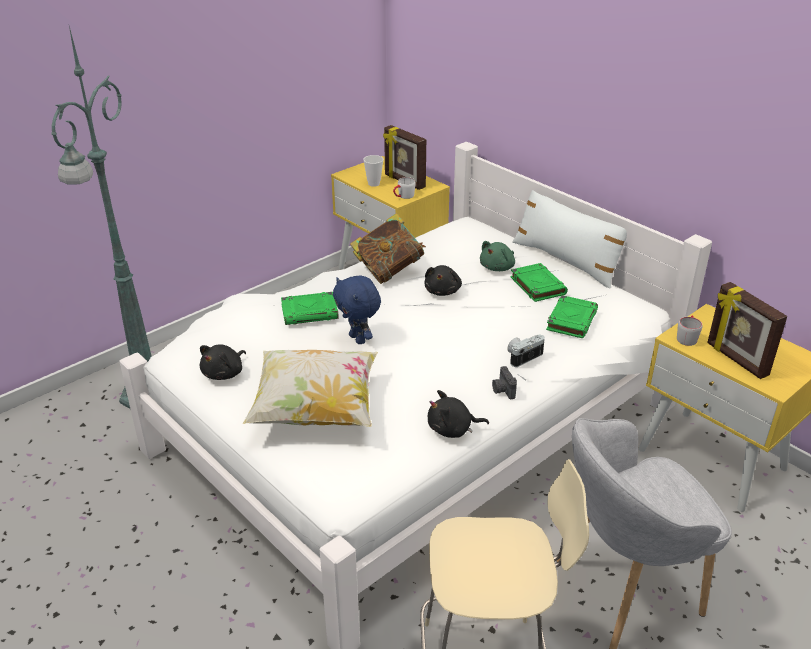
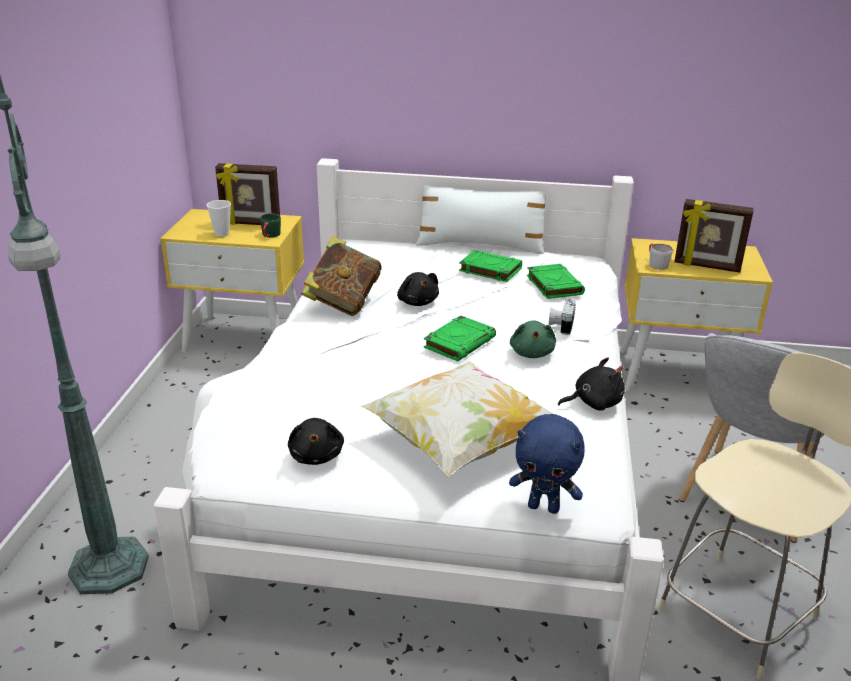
camera: 40 degrees left, 5 degrees down
(310, 312) = (324, 364): green book -> green book (459, 342)
(358, 339) = (404, 368): blue plush toy -> blue plush toy (544, 507)
(403, 196) = (270, 236): white mug -> green mug
(452, 429) = (593, 403): black plush toy -> black plush toy turned 150 degrees counterclockwise
(498, 267) = (435, 268): green plush toy -> green plush toy (532, 353)
(502, 390) = (584, 356): camera -> none

